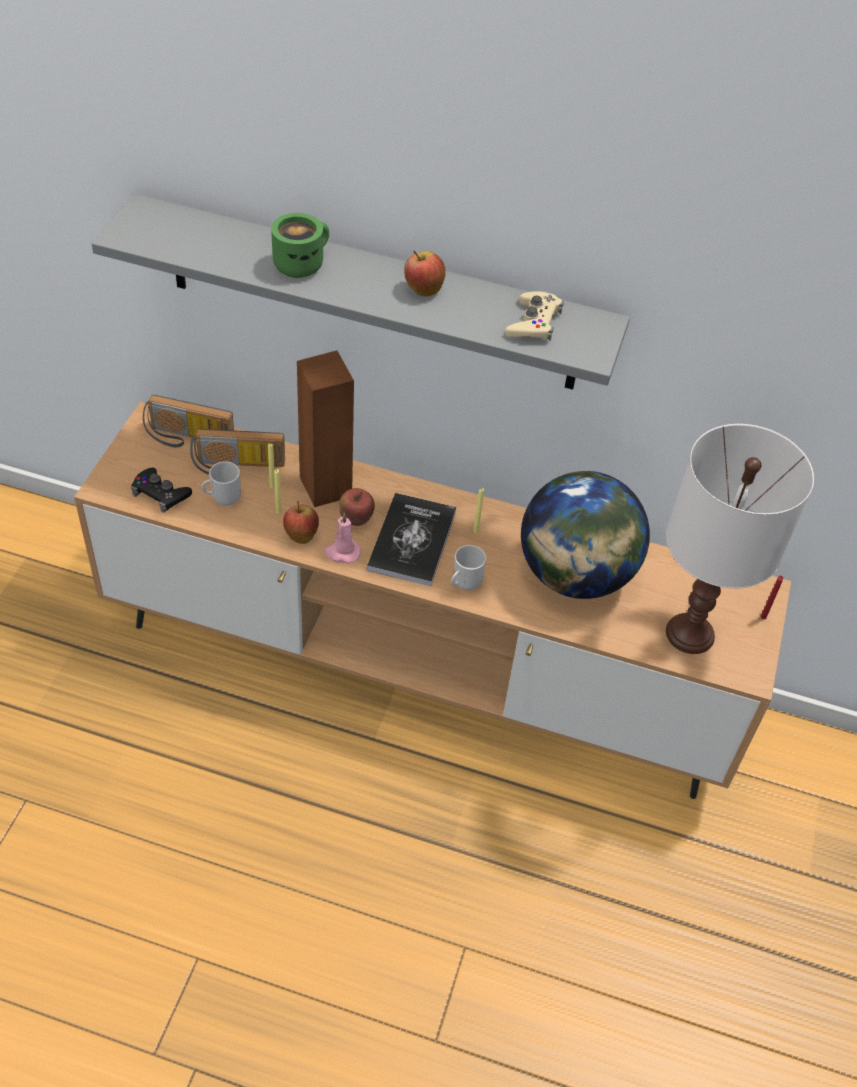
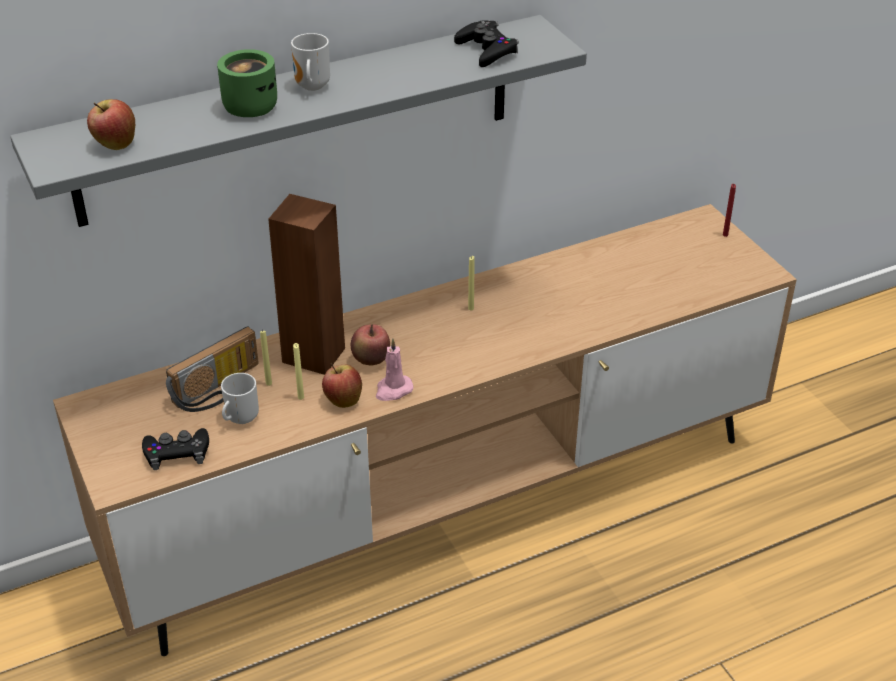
camera: 40 degrees left, 10 degrees down
(187, 438) = (141, 398): radio -> none
(412, 540) = (434, 346): book -> none
(423, 290) = (374, 72): apple -> apple (115, 145)
(464, 583) = (512, 347): mug -> mug (311, 87)
(534, 323) = (487, 50): beige game controller -> black game controller
(575, 575) = (578, 290): globe -> none
(691, 634) = (699, 274): white table lamp -> none

